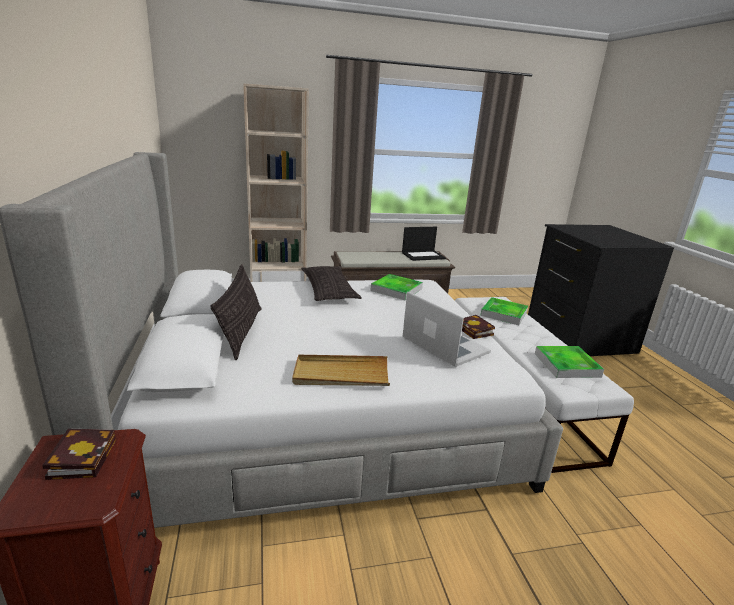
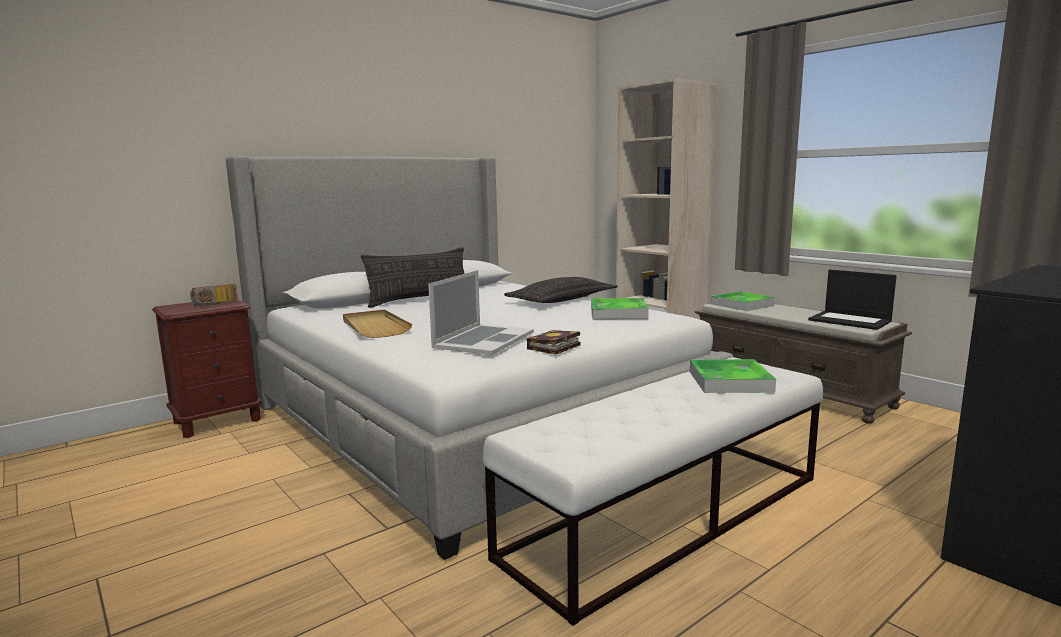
camera: 65 degrees right, 10 degrees down
(82, 456) = (215, 303): book -> radio
(566, 365) = (608, 429): tray -> tray (742, 304)

